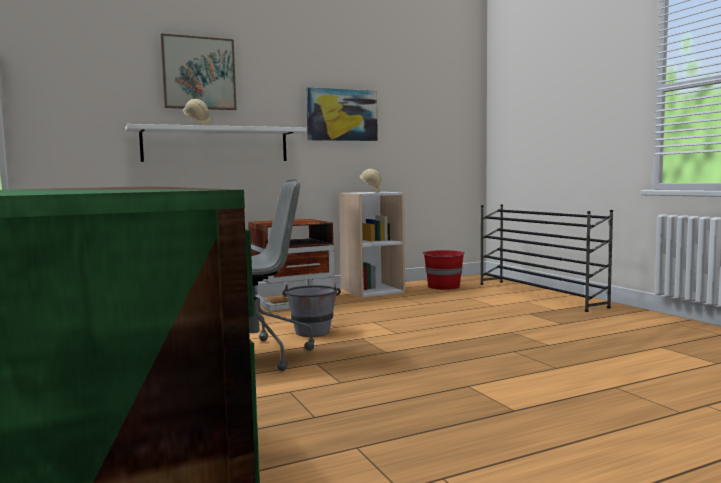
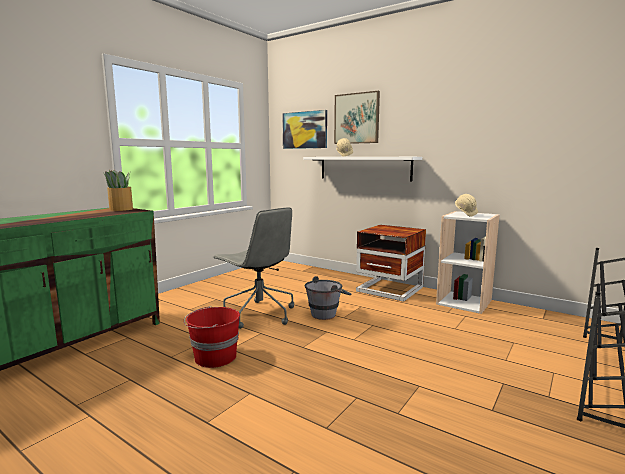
camera: 60 degrees right, 5 degrees up
(72, 187) = (121, 209): none -> potted plant
(342, 115) = (465, 142): picture -> picture (304, 130)
(444, 287) = (535, 323): red bucket -> red bucket (214, 357)

